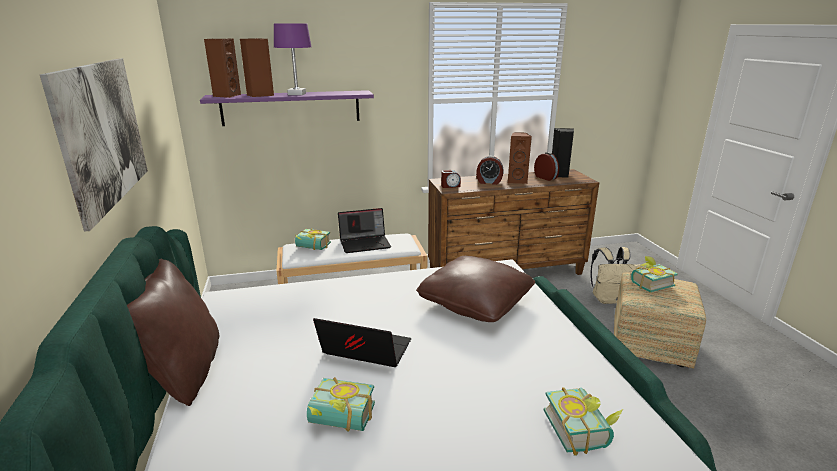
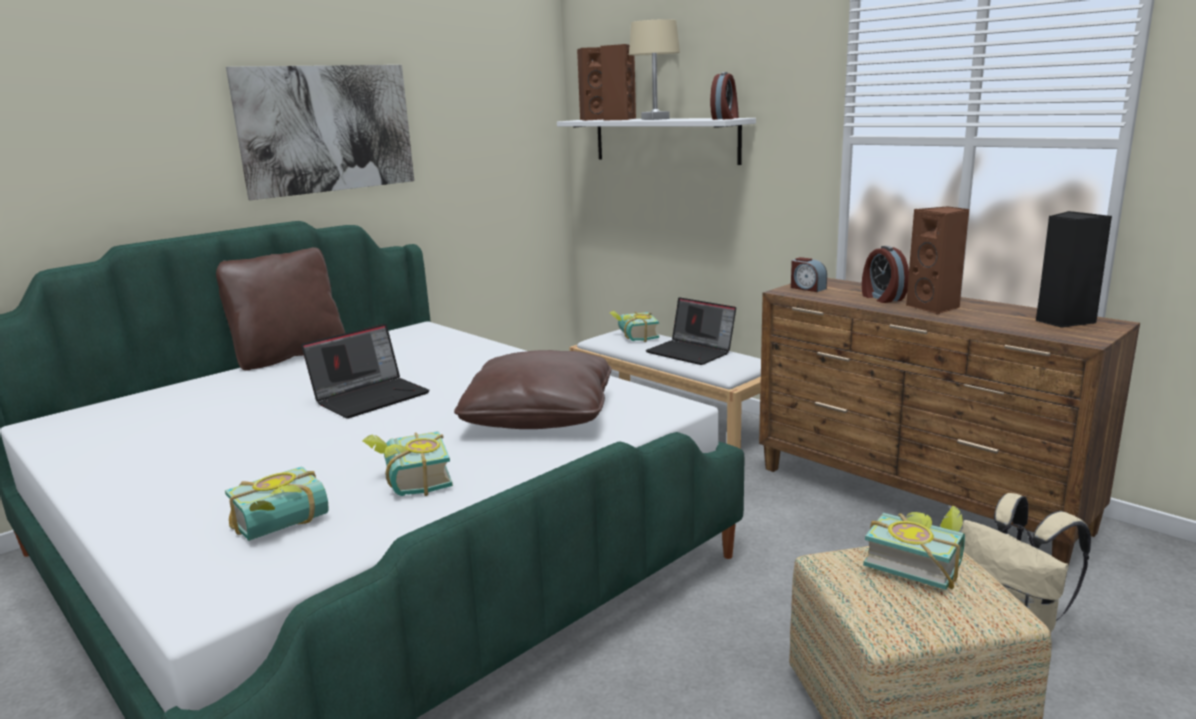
camera: 60 degrees right, 5 degrees down
(291, 108) = (664, 140): purple shelf -> white shelf
(296, 94) = (655, 119): purple table lamp -> beige table lamp
(340, 422) = (246, 419): book -> book (410, 482)
(364, 351) = (371, 397): laptop -> laptop turned 60 degrees clockwise
(546, 177) = (1011, 317): alarm clock -> alarm clock (725, 118)

